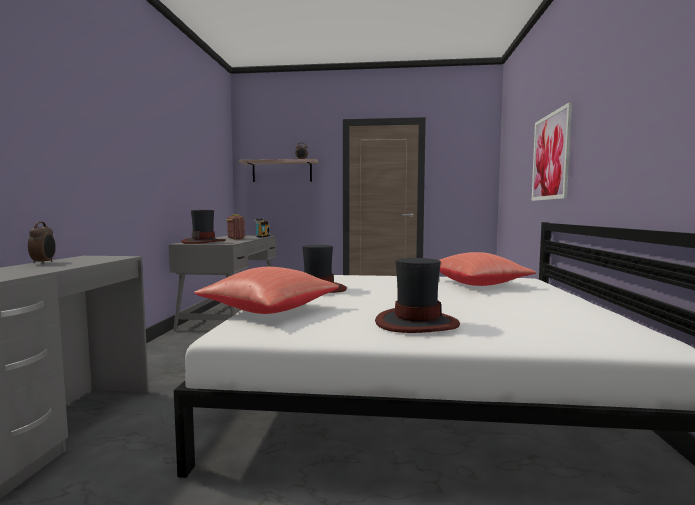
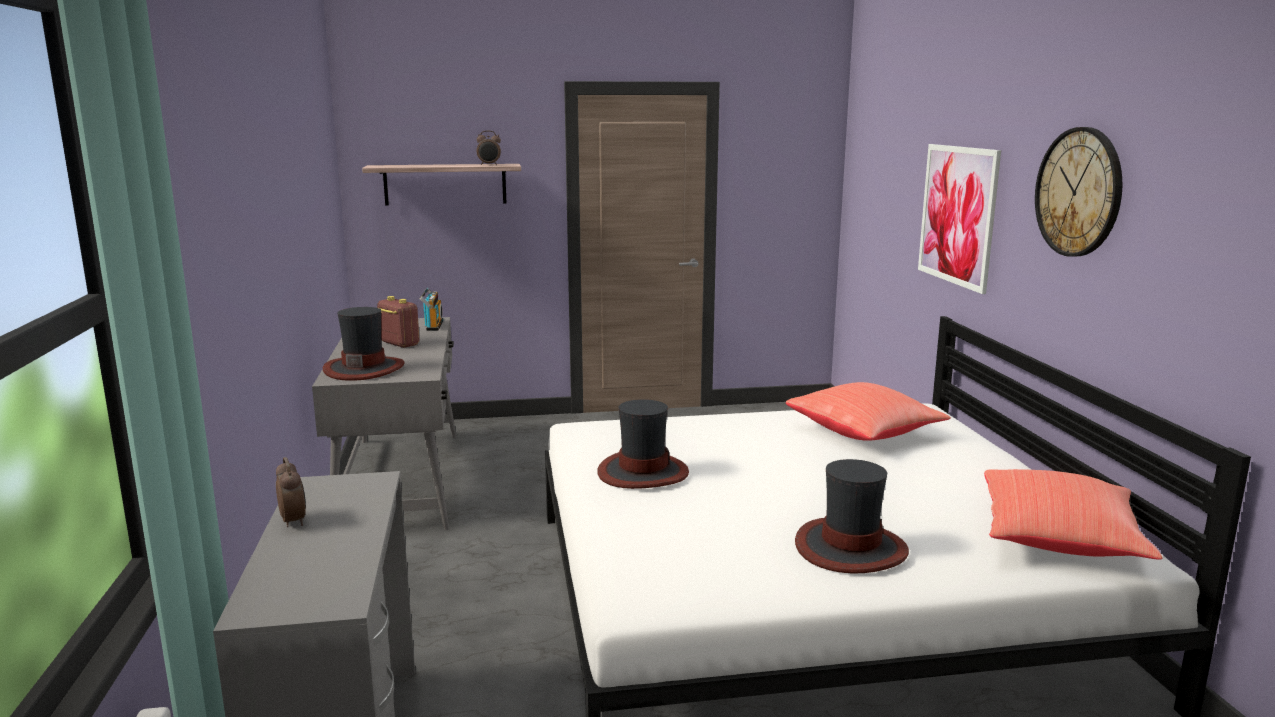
camera: 15 degrees left, 10 degrees up
(271, 311) = (632, 542): red pillow -> red pillow (1060, 541)
(618, 98) = (1078, 192): none -> wall clock

